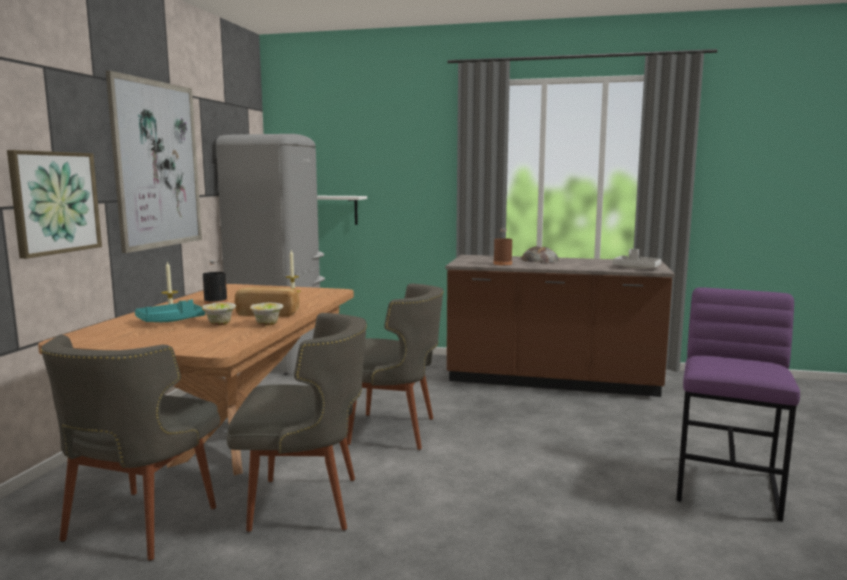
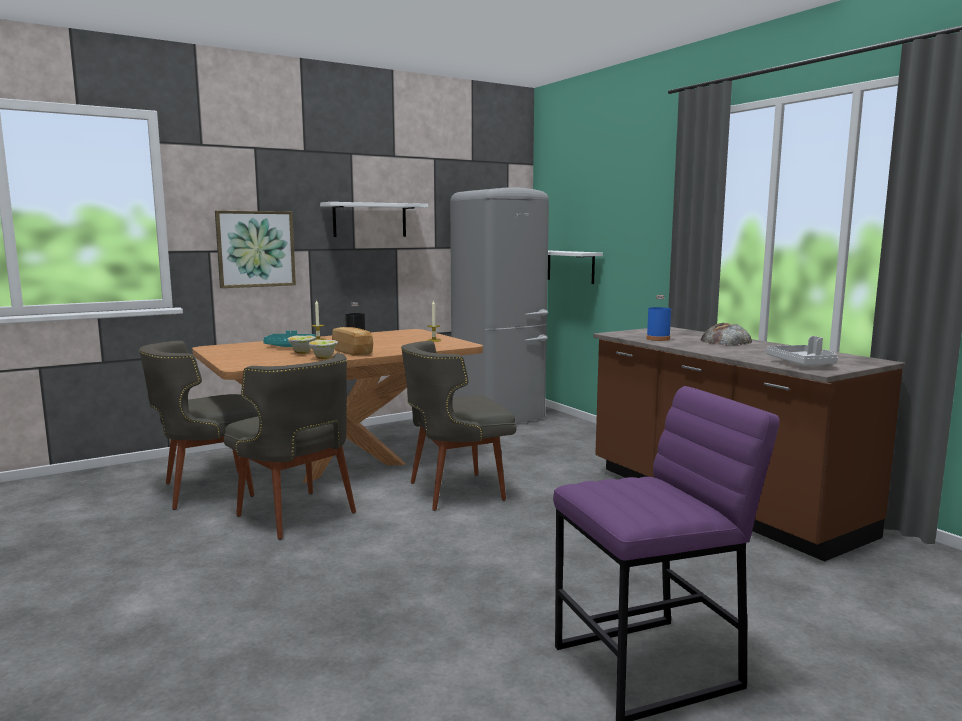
camera: 45 degrees right, 0 degrees up
(156, 165) = (370, 220): picture -> white shelf
(391, 431) = (457, 491): grey chair -> grey chair turned 105 degrees clockwise
(502, 264) = (658, 339): brown bottle -> blue bottle

